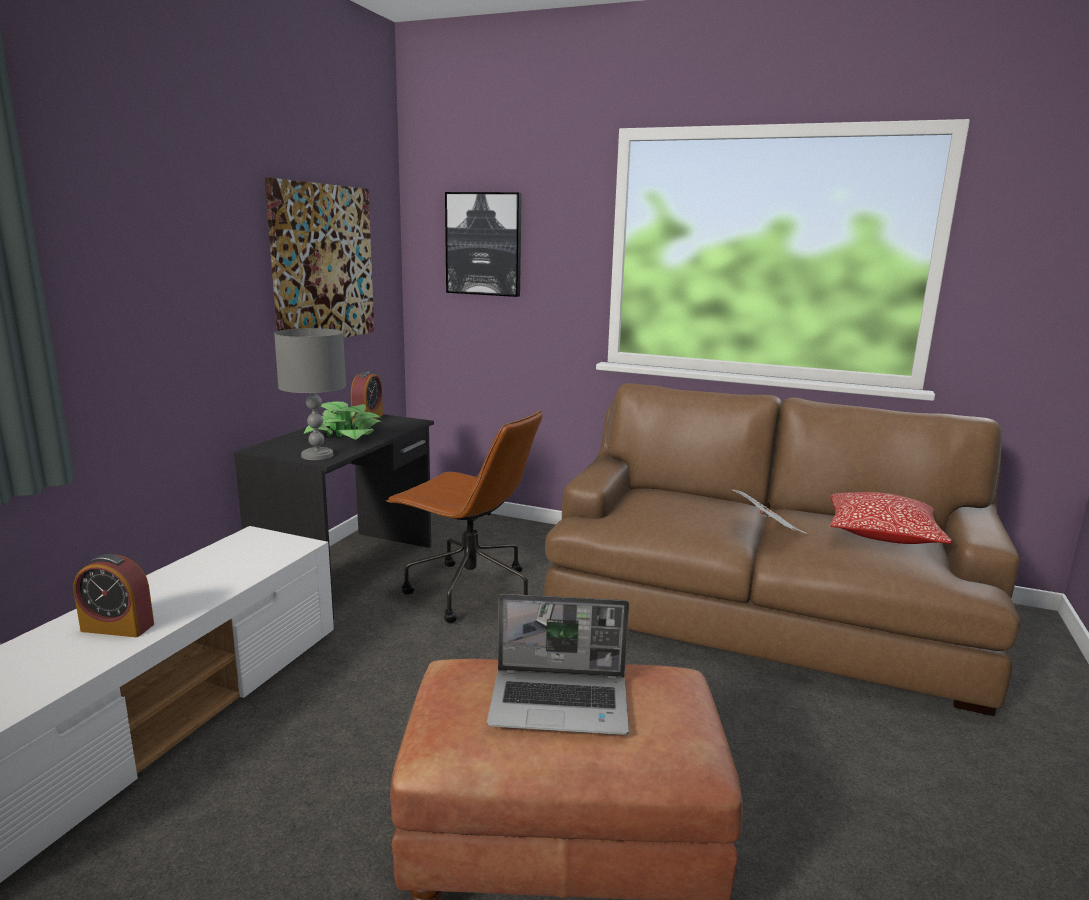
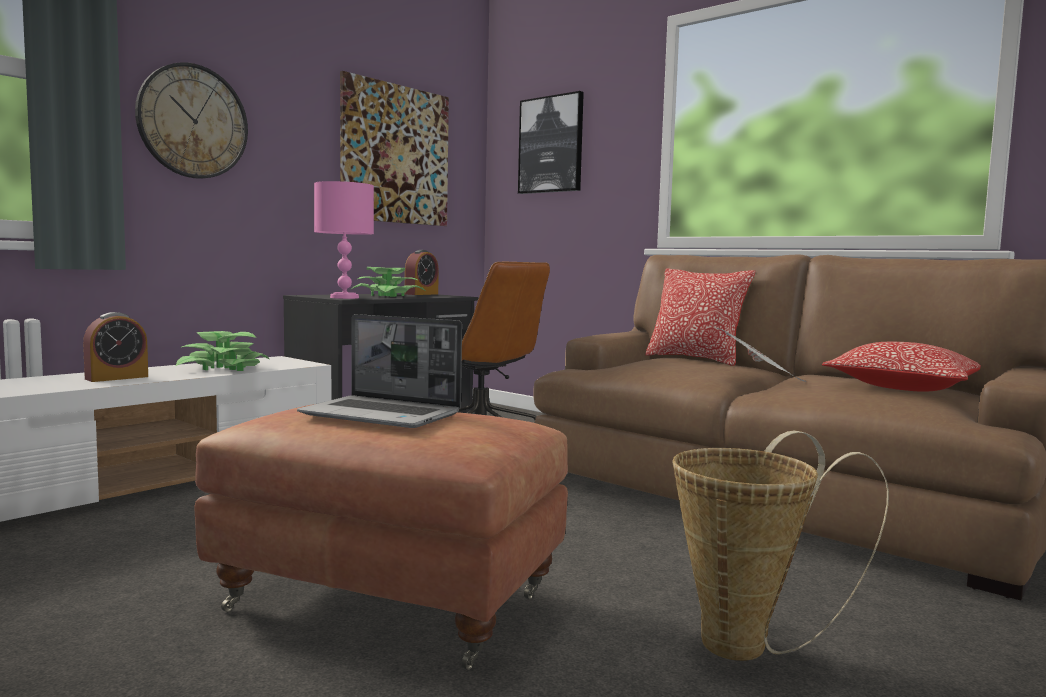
camera: 20 degrees right, 10 degrees down
(117, 627) = (117, 378): alarm clock -> alarm clock turned 75 degrees counterclockwise
(118, 272) = (193, 121): none -> wall clock
(218, 574) = (223, 368): none -> potted plant
(317, 455) = (344, 297): grey table lamp -> pink table lamp
(679, 493) = (695, 359): none -> pillow
(866, 828) = (748, 644): none -> basket

